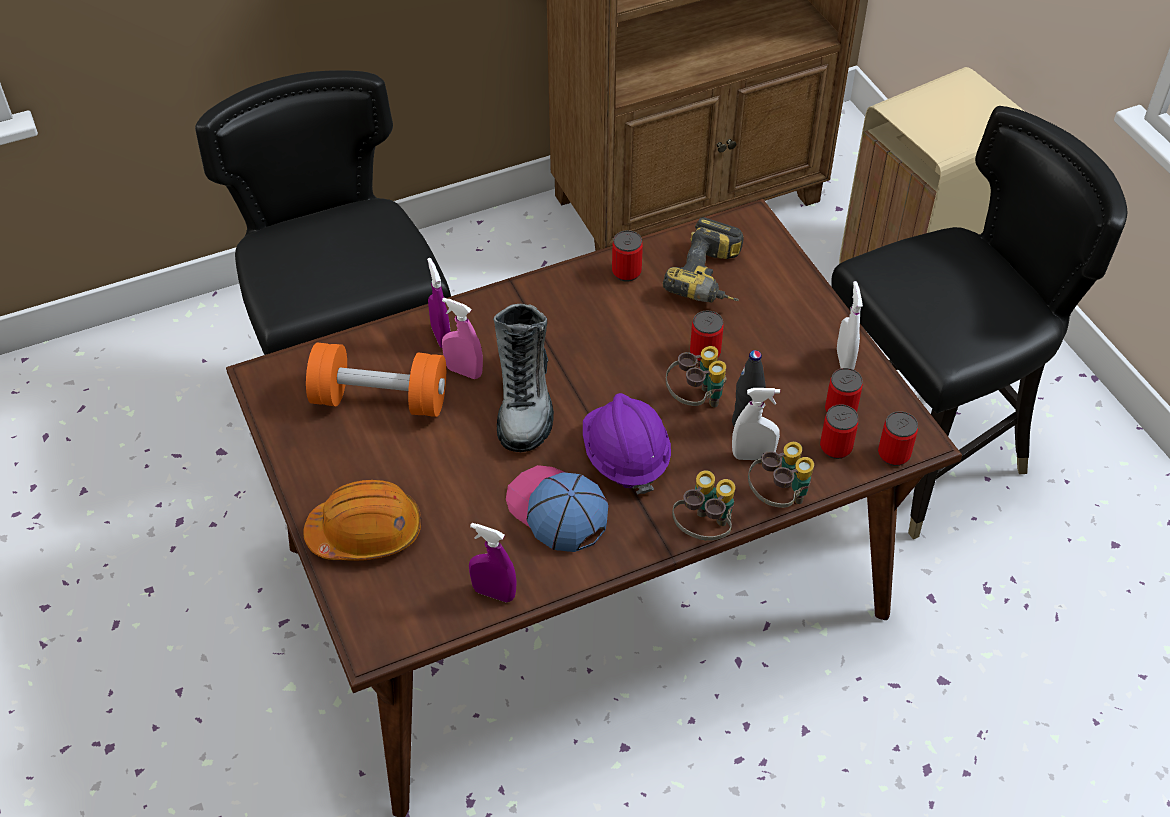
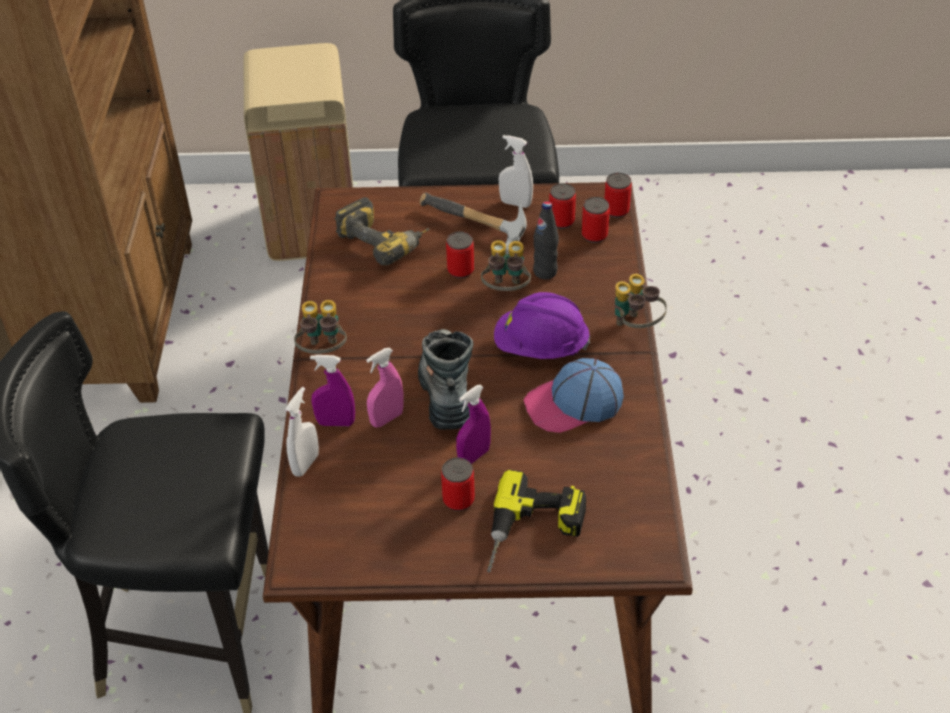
camera: 65 degrees left, 5 degrees down
(366, 532) = (533, 534): orange hard hat -> power drill
(380, 399) = (383, 485): orange dumbbell -> none
(494, 593) = (639, 466): purple spray bottle -> purple spray bottle (474, 456)
(525, 401) = (446, 389): boot -> boot turned 120 degrees counterclockwise
(626, 272) = (342, 286): can -> can (458, 500)
(753, 456) = (579, 279): white spray bottle -> white spray bottle (305, 464)
(778, 341) = (474, 229): none -> hammer
(778, 498) = (626, 279): binoculars -> binoculars (323, 352)

